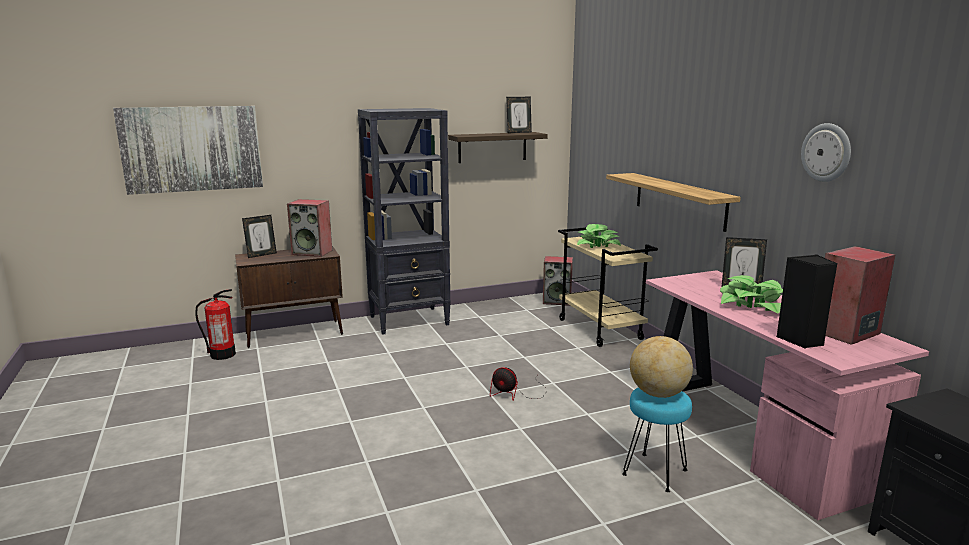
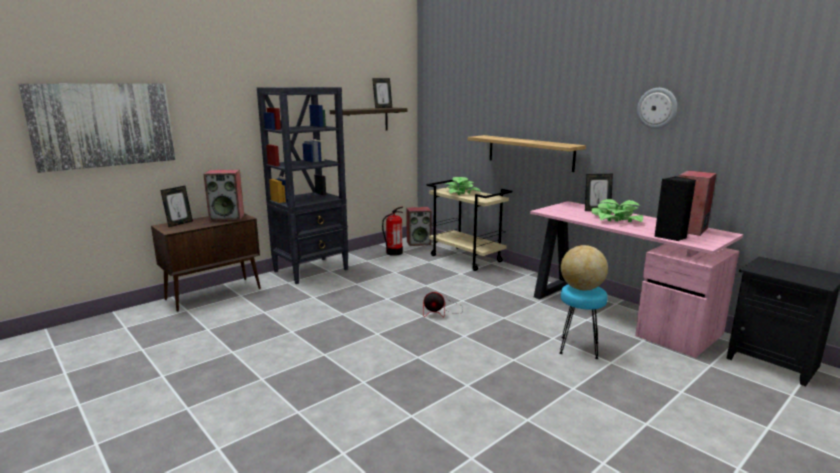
camera: 20 degrees left, 0 degrees up
(222, 354) = (155, 320): fire extinguisher -> fire extinguisher (394, 253)

